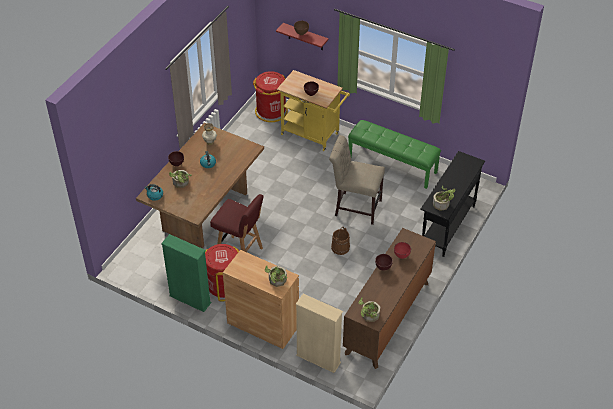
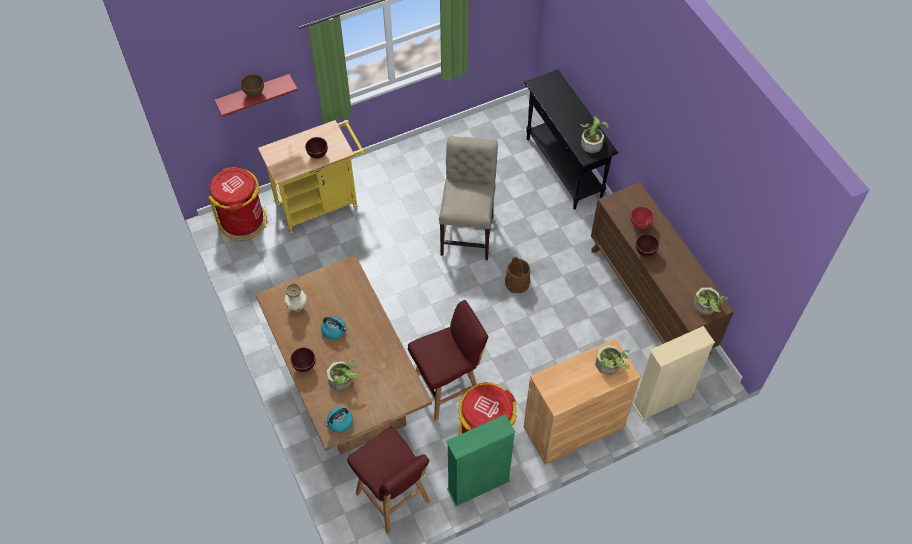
camera: 55 degrees left, 10 degrees up
(153, 267) = (393, 499): none -> red stool
(355, 207) = (468, 232): beige chair -> beige chair turned 135 degrees clockwise
(392, 165) = (435, 159): green bench -> none

